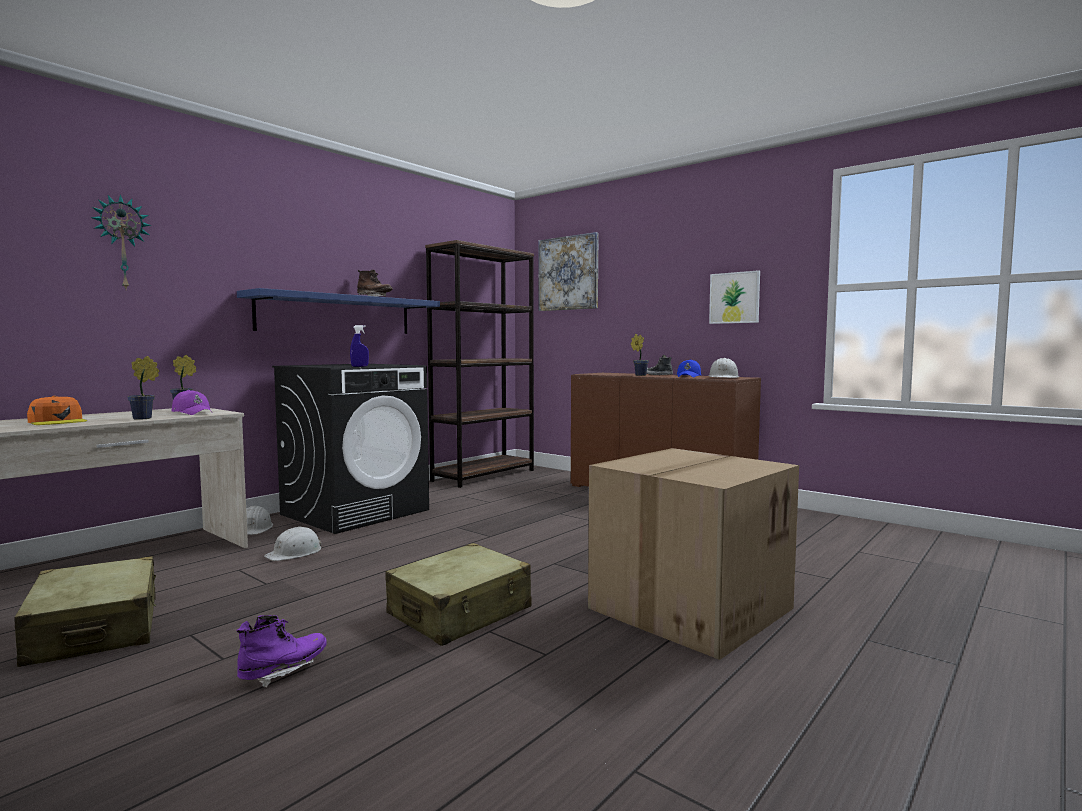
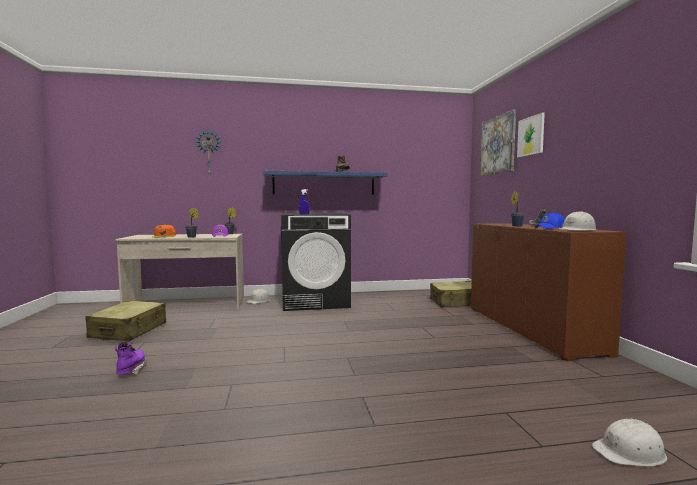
camera: 40 degrees right, 0 degrees up
(283, 671) = (131, 370): purple boot -> purple boot turned 90 degrees counterclockwise
(295, 553) = (248, 316): white hard hat -> white hard hat (630, 452)
(460, 612) = (242, 369): beige suitcase -> beige suitcase (455, 302)
(484, 475) = (427, 293): brown bookcase -> none
(689, 607) = (364, 417): cardboard box -> none
(734, 298) = (610, 153): picture -> picture (531, 136)

